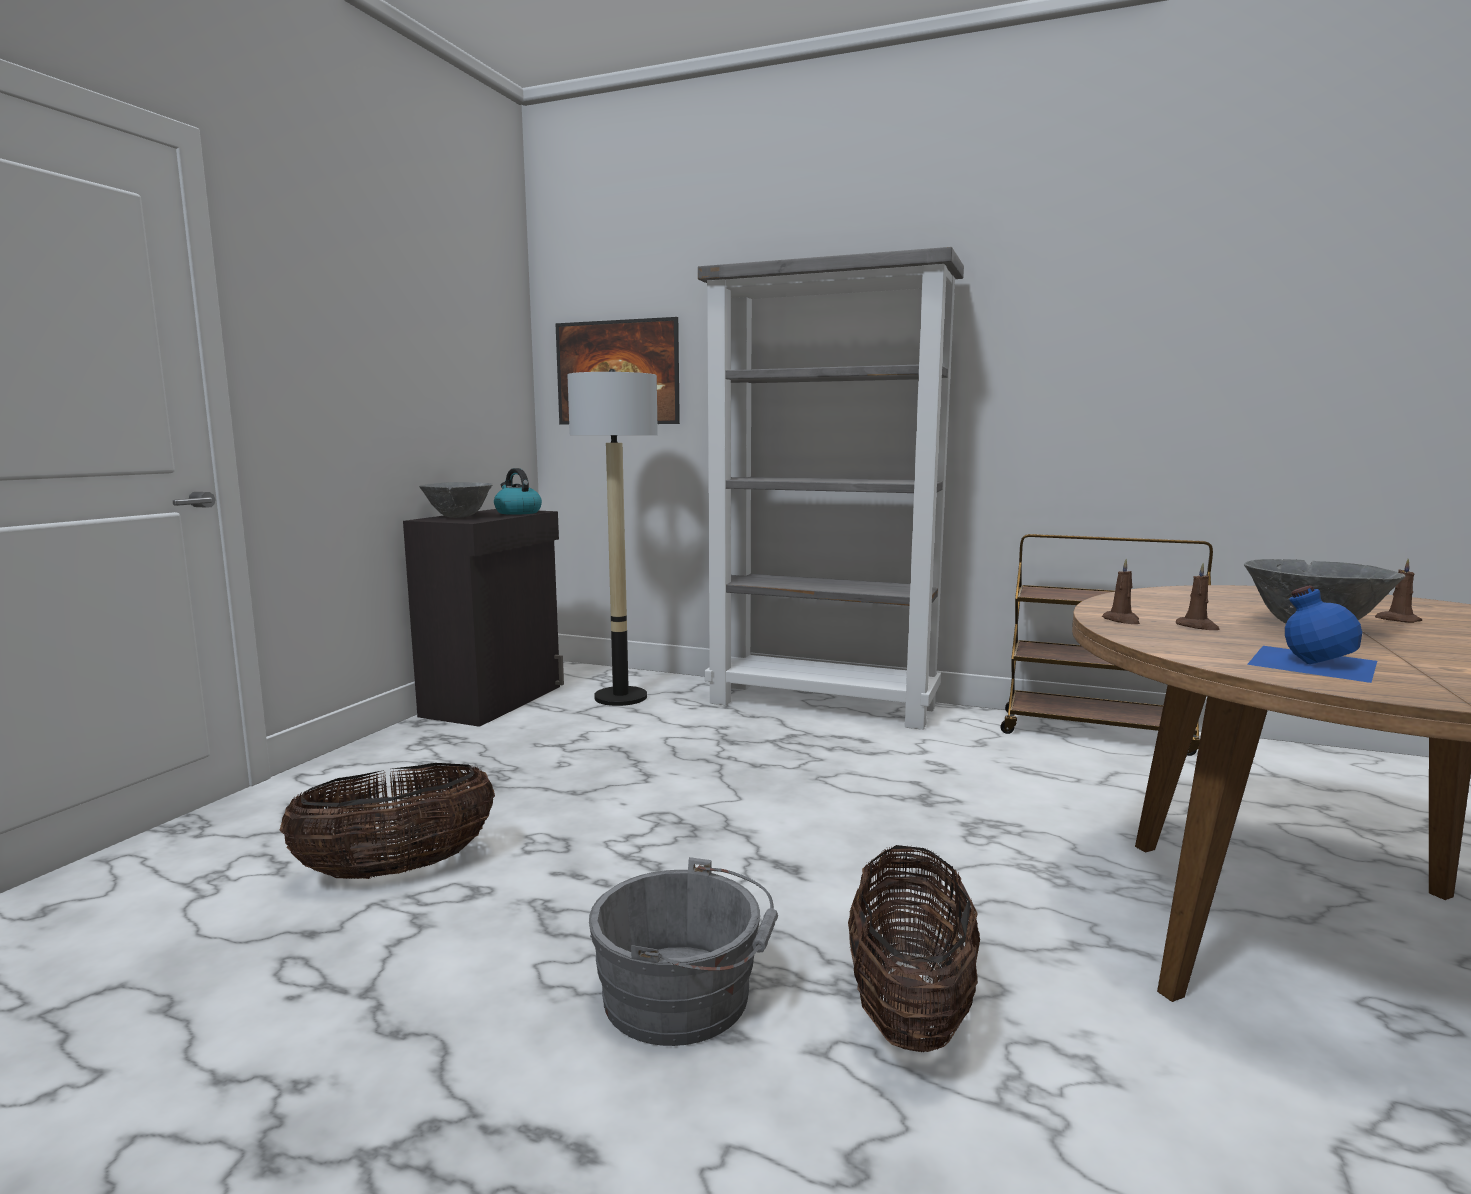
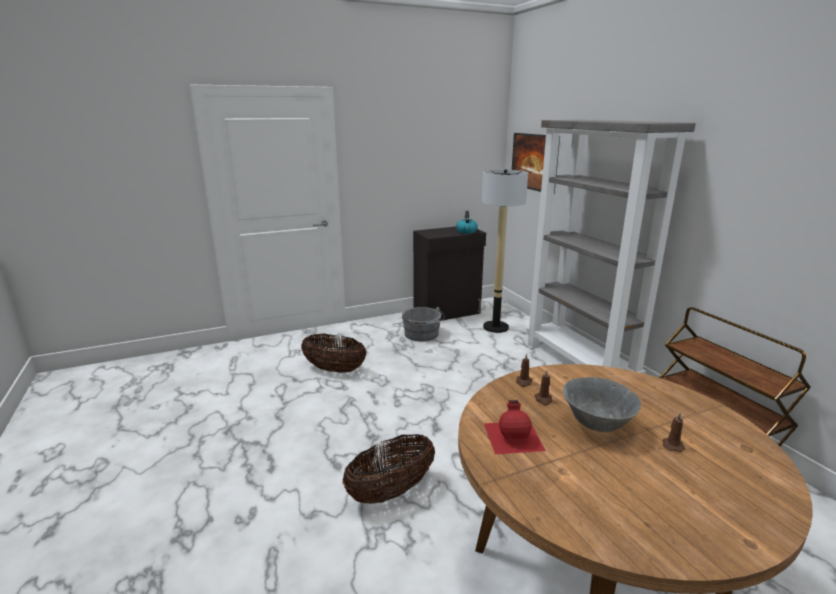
camera: 45 degrees right, 10 degrees up
(458, 517) = (436, 231): grey bowl -> none
(685, 997) = (343, 449): grey bucket -> grey bucket (422, 335)
(1310, 662) = (514, 436): blue bottle -> red bottle

